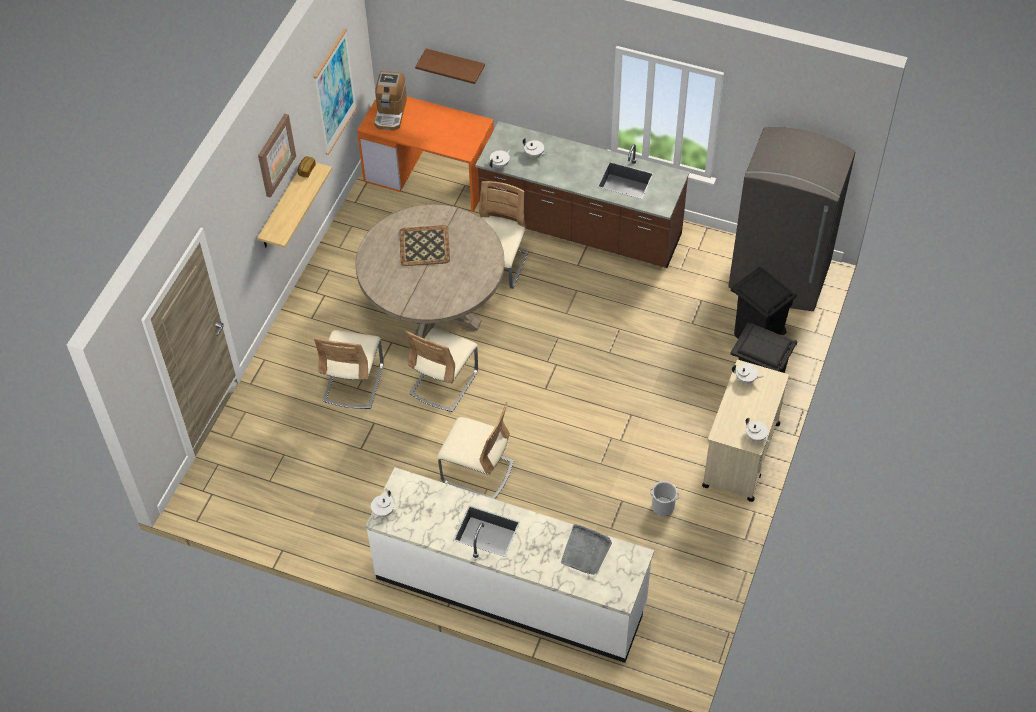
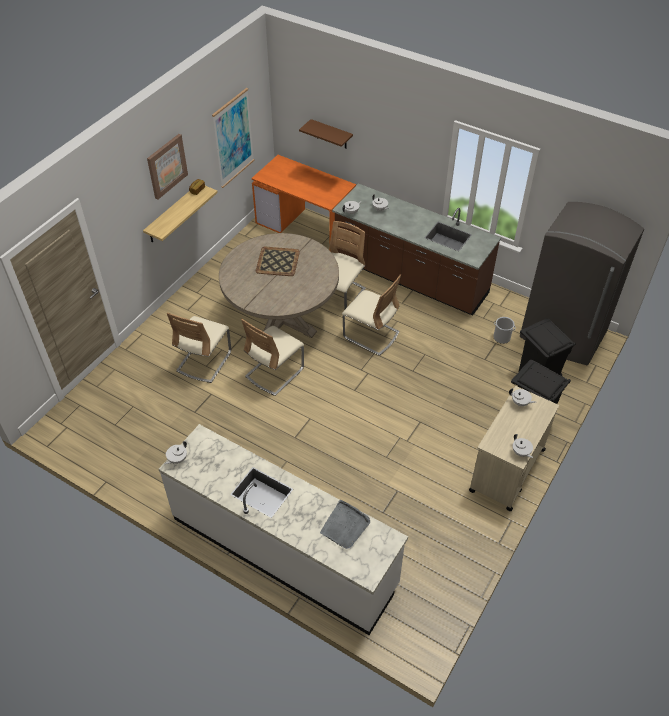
camera: 10 degrees right, 5 degrees down
(390, 113) = (280, 170): coffee machine -> none
(477, 472) = (282, 446): beige chair -> beige chair (371, 335)
(663, 506) = (431, 501): bucket -> bucket (501, 337)

